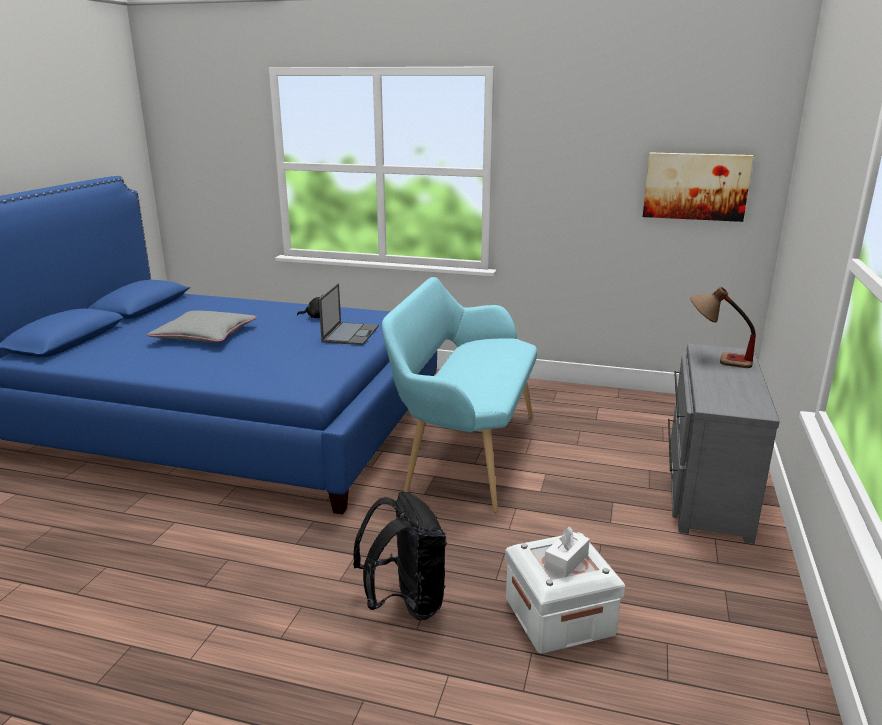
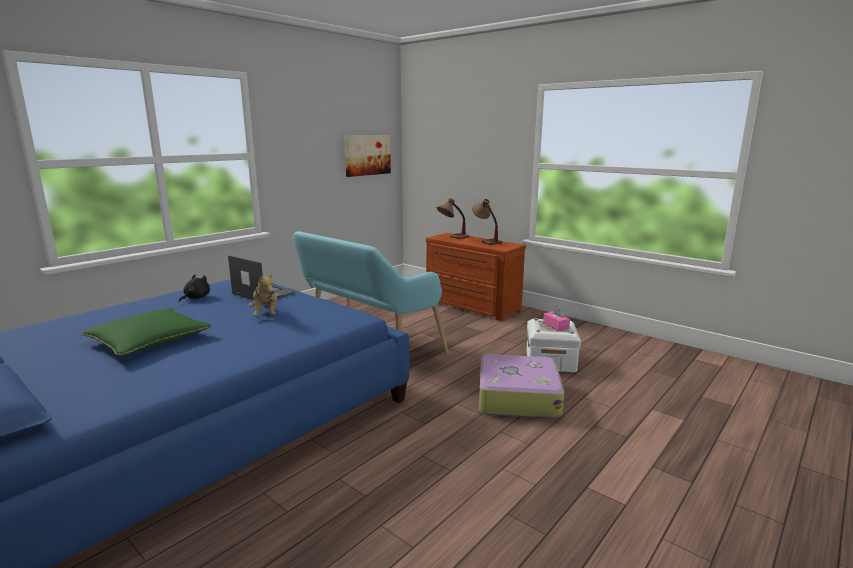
camera: 65 degrees left, 5 degrees down
(205, 335) = (149, 340): grey pillow -> green pillow
(288, 352) = (266, 315): none -> plush toy
(405, 603) = (517, 397): black backpack -> suitcase
(566, 561) = (556, 326): white tissue box -> pink tissue box
(704, 488) = (470, 306): grey dresser -> brown dresser
(745, 384) = (486, 241): none -> table lamp

